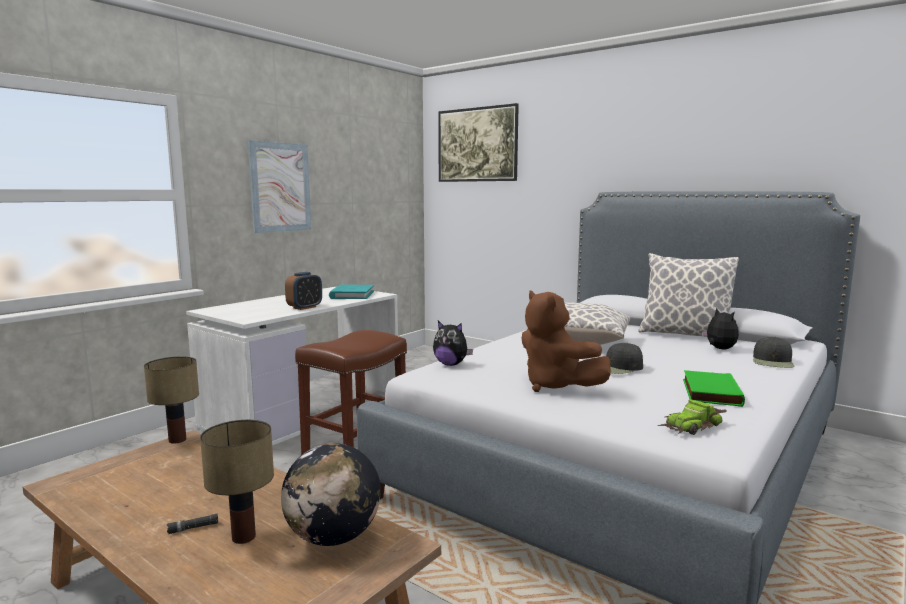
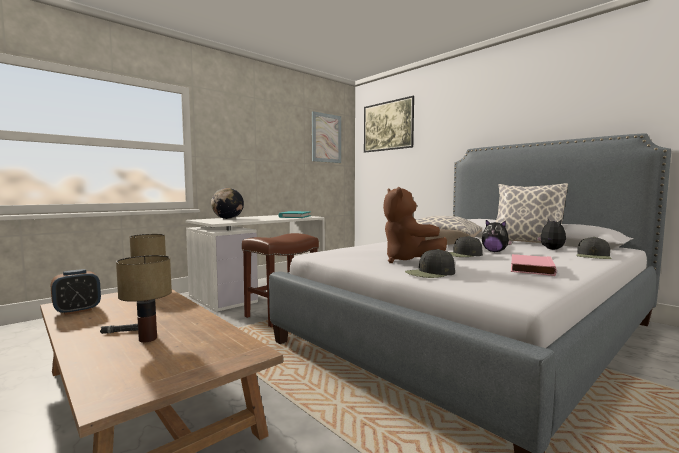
camera: 10 degrees right, 5 degrees down
(280, 187) = (255, 149): picture -> picture (326, 138)
(304, 307) = (258, 220): alarm clock -> alarm clock (77, 310)
(333, 537) = (207, 344): globe -> globe (228, 218)
(451, 364) = (339, 249): plush toy -> plush toy (494, 251)
(597, 411) = (430, 273): none -> black cap
(692, 426) = (504, 283): toy car -> none
(709, 392) = (530, 268): green book -> pink book

